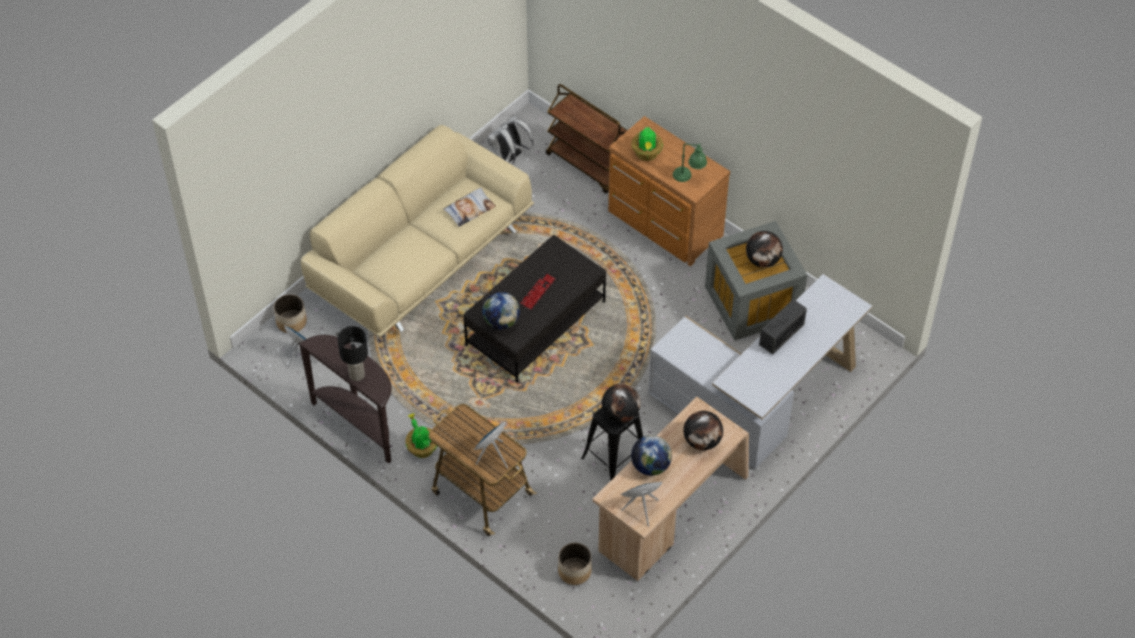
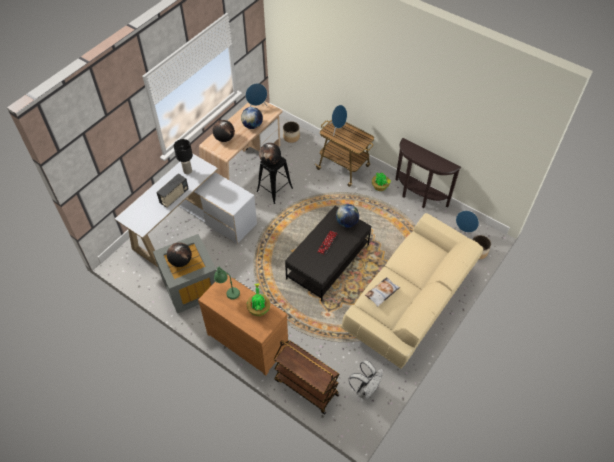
camera: 175 degrees right, 0 degrees up
(357, 375) = (420, 151): black table lamp -> black table lamp (187, 171)

